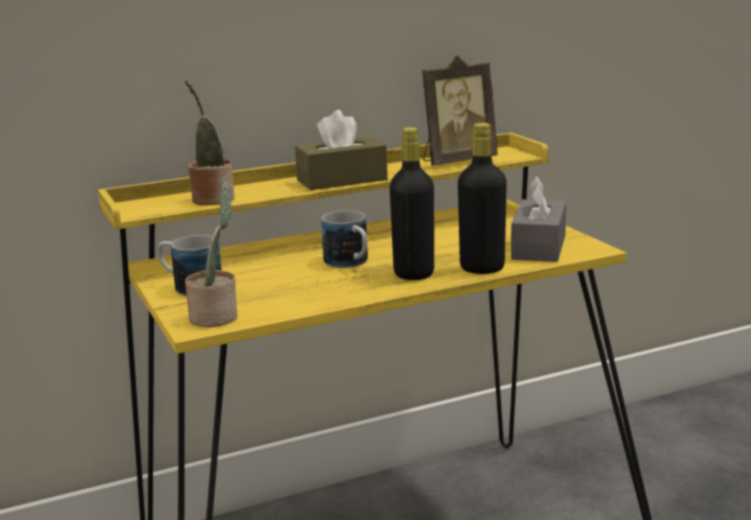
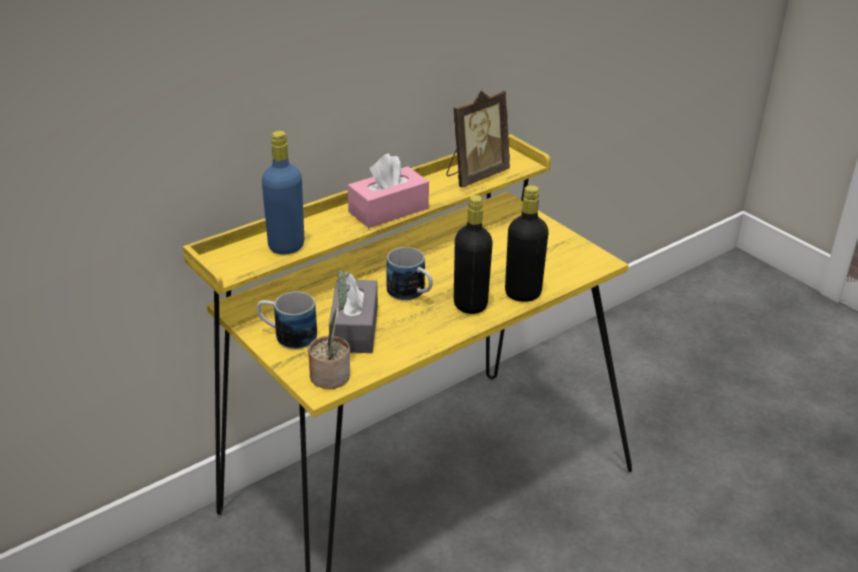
camera: 15 degrees left, 15 degrees up
(211, 199) = (286, 246): potted plant -> blue bottle
(342, 180) = (388, 210): brown tissue box -> pink tissue box
(539, 247) = (557, 261): grey tissue box -> grey tissue box (354, 329)

